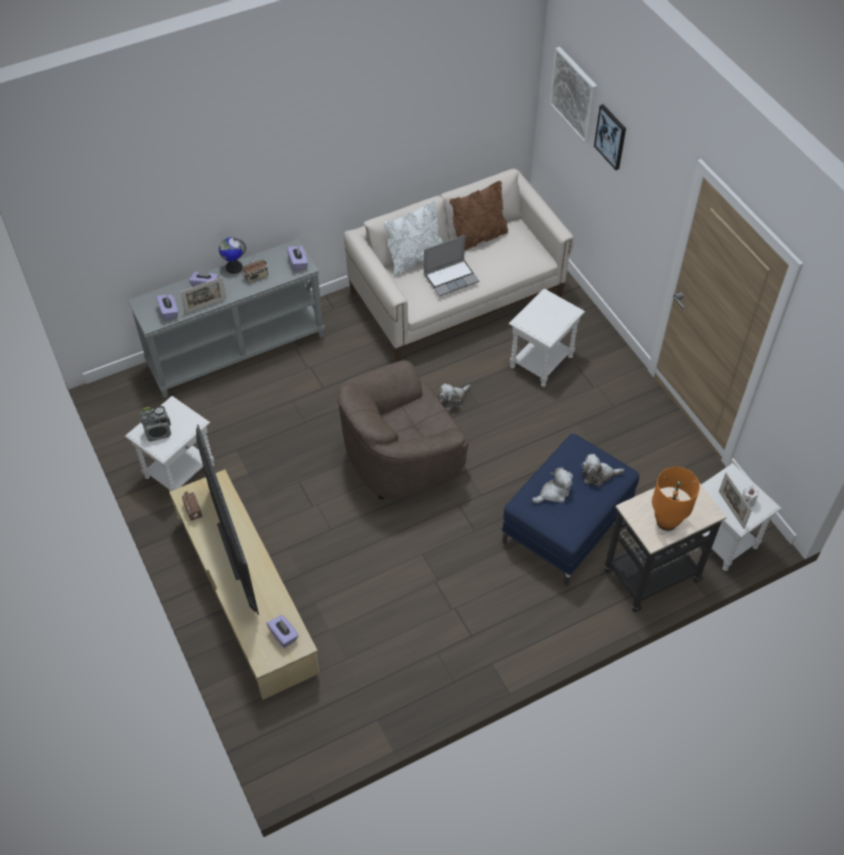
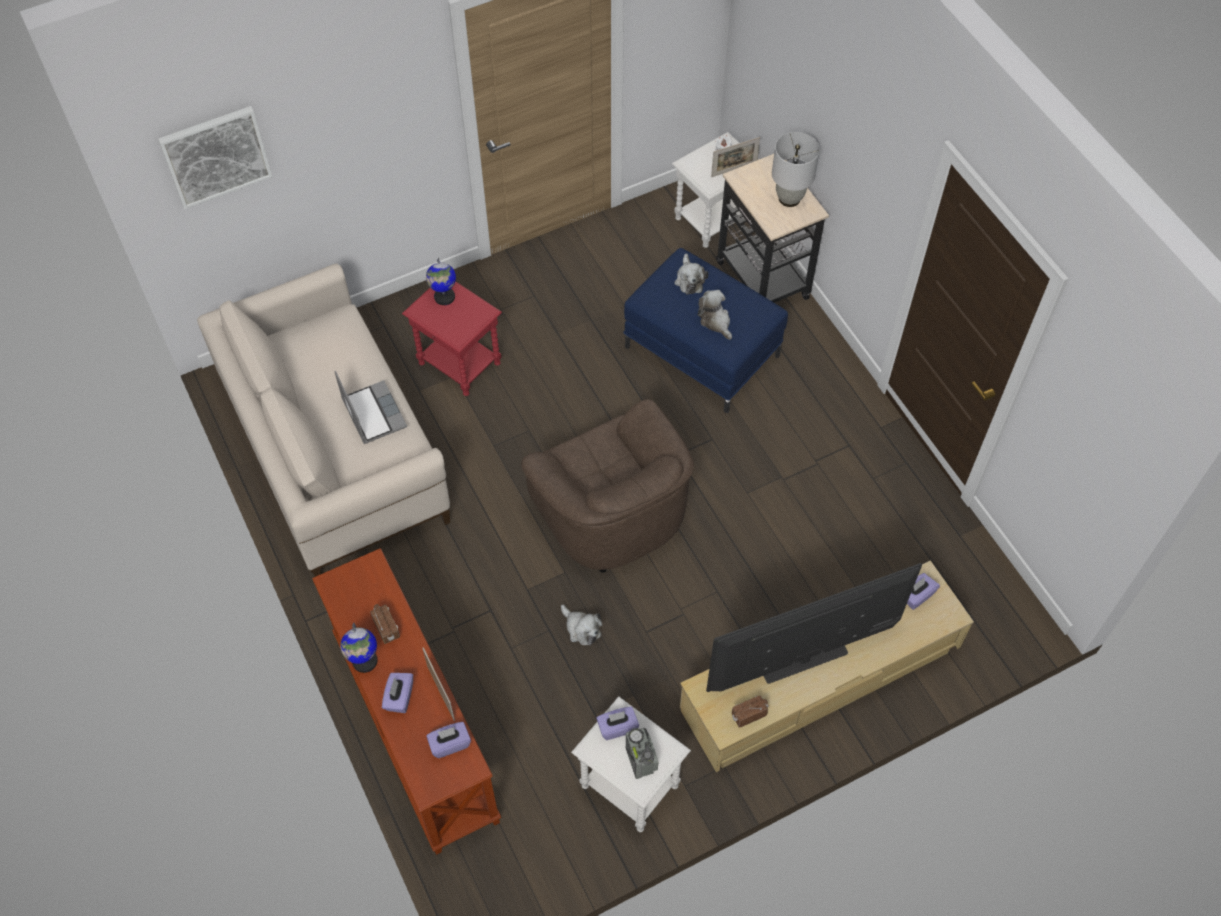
camera: 90 degrees left, 5 degrees up
(236, 350) = (414, 728): grey console table -> brown console table
(298, 263) = (364, 575): purple tissue box -> purple tissue box (617, 727)
(415, 259) = (330, 456): white pillow -> none
(453, 399) = (517, 458): plush toy -> plush toy (581, 628)
(478, 238) = (299, 381): brown pillow -> none
(542, 361) = (460, 362): white side table -> red side table
(560, 311) = (444, 297): none -> globe
(611, 136) = (304, 127): picture -> none
(667, 521) = (789, 198): orange table lamp -> white table lamp

